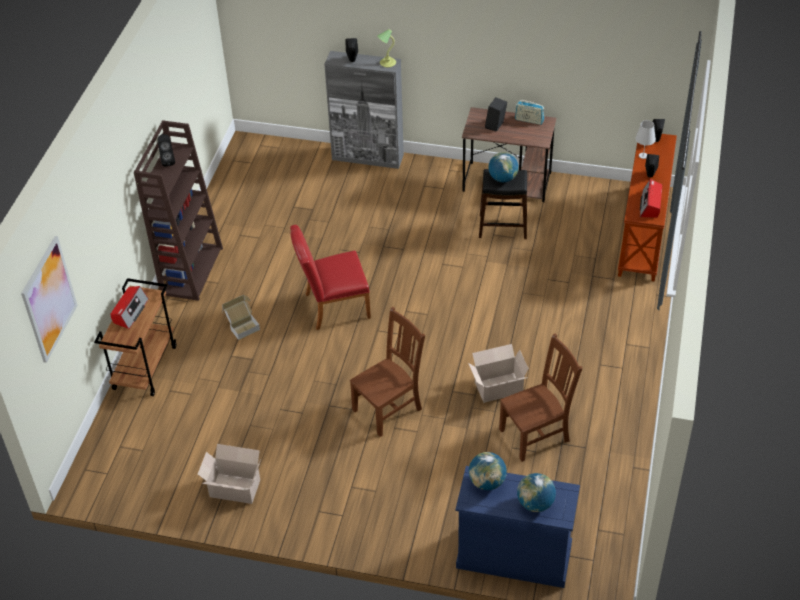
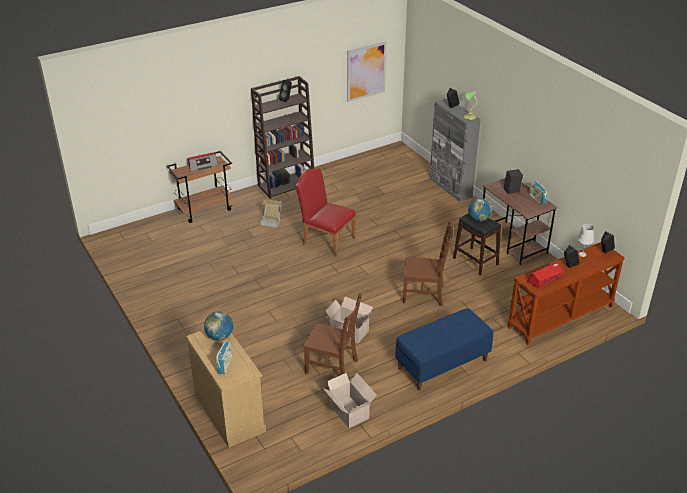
camera: 45 degrees right, 10 degrees down
(49, 299) = (127, 109): picture -> picture (366, 71)
(233, 488) = (160, 282): cardboard box -> cardboard box (349, 411)
(389, 408) = (280, 301): brown chair -> brown chair (425, 294)
(514, 555) = (229, 411): blue dresser -> beige dresser
(535, 504) = (225, 364): globe -> radio
(617, 355) = (442, 364): none -> blue bench

